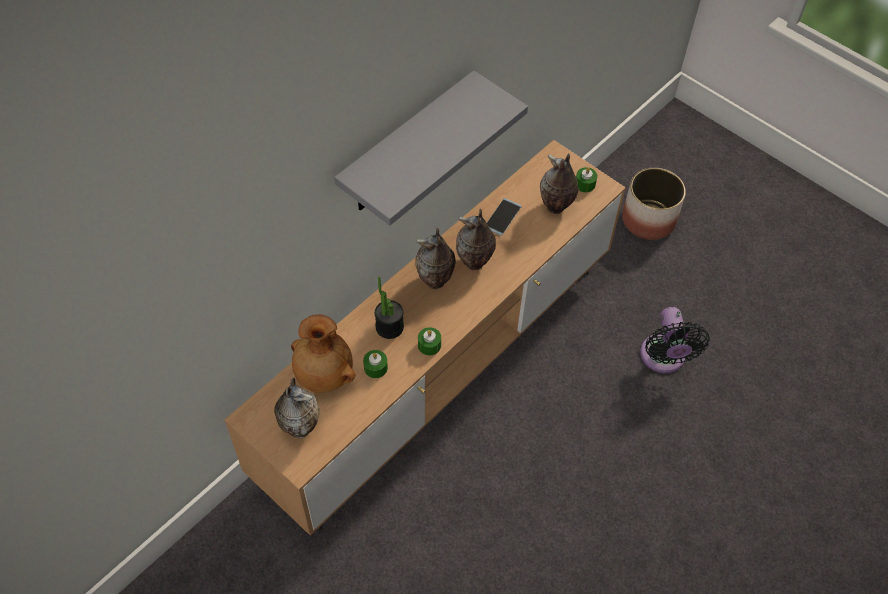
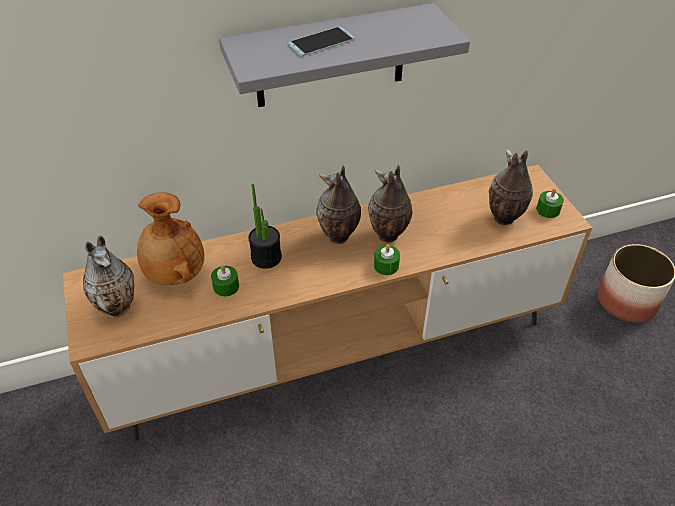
camera: 30 degrees right, 10 degrees down
(429, 345) = (291, 288): green candle -> green candle (386, 265)
(502, 217) = (443, 208): phone -> phone (321, 42)
(663, 358) = (576, 438): black fan -> none

